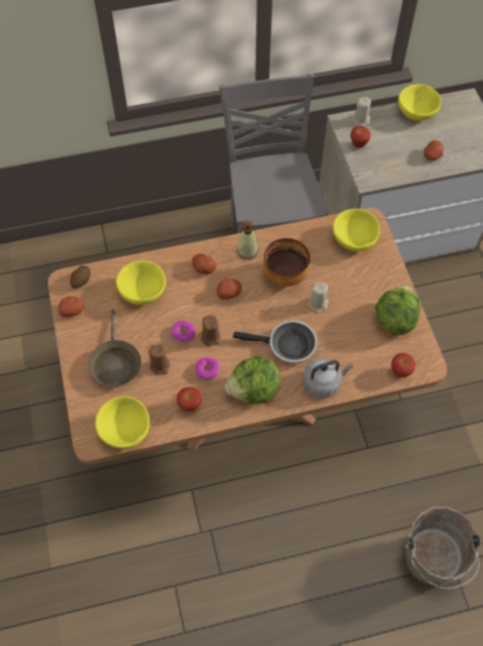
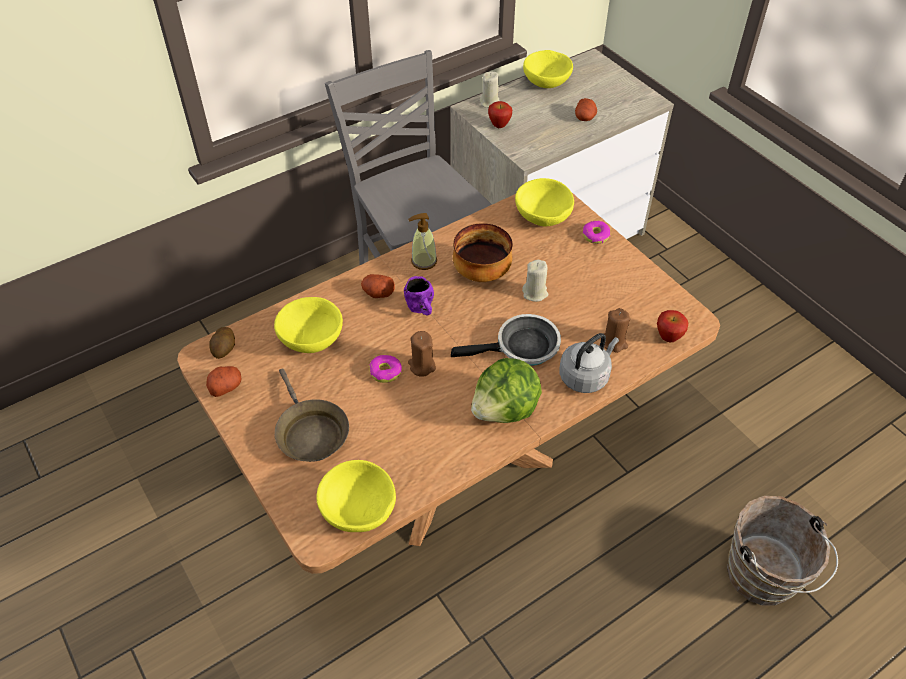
camera: 20 degrees left, 10 degrees down
(160, 366) = (371, 418): brown candle -> brown candle (614, 342)
(190, 406) = (432, 453): apple -> none
(207, 370) = (435, 405): donut -> donut (595, 236)
(229, 292) = (422, 310): potato -> purple mug
(394, 320) = (632, 285): lettuce -> none

